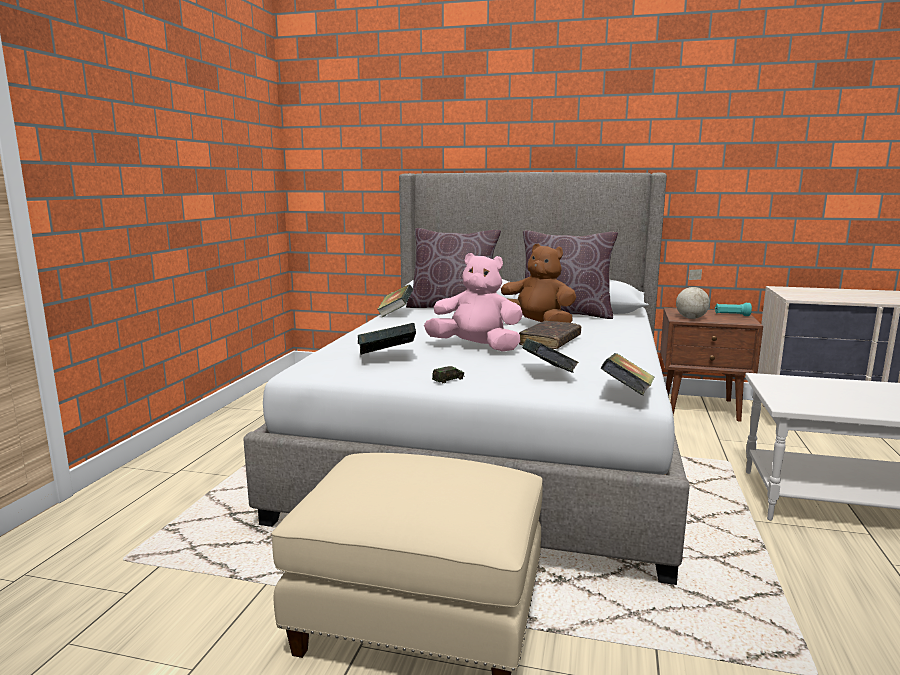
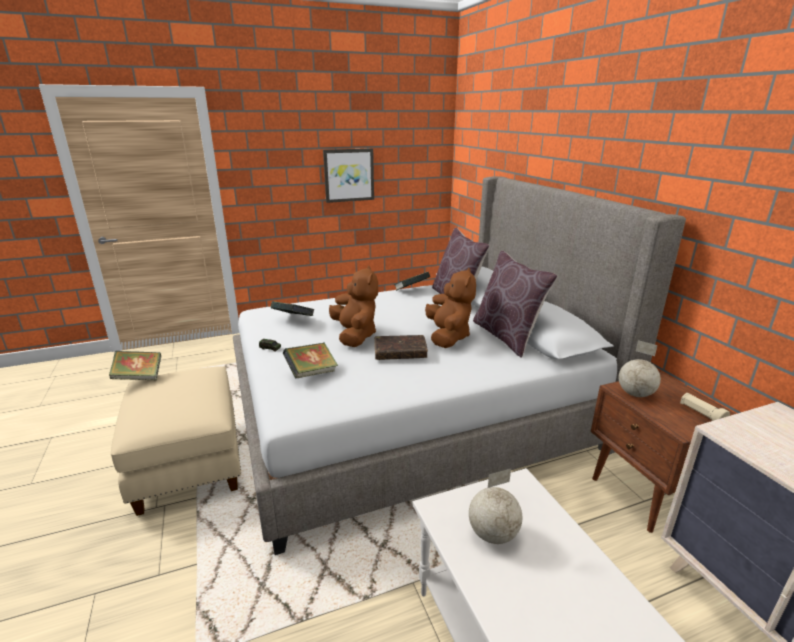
camera: 55 degrees right, 10 degrees up
(195, 183) = (349, 175): none -> picture
(476, 348) = (355, 335): pink plush toy -> brown plush toy
(627, 394) = (288, 410): book -> book (139, 377)
(731, 315) = (701, 415): turquoise flashlight -> beige flashlight
(826, 398) = (492, 534): none -> globe

